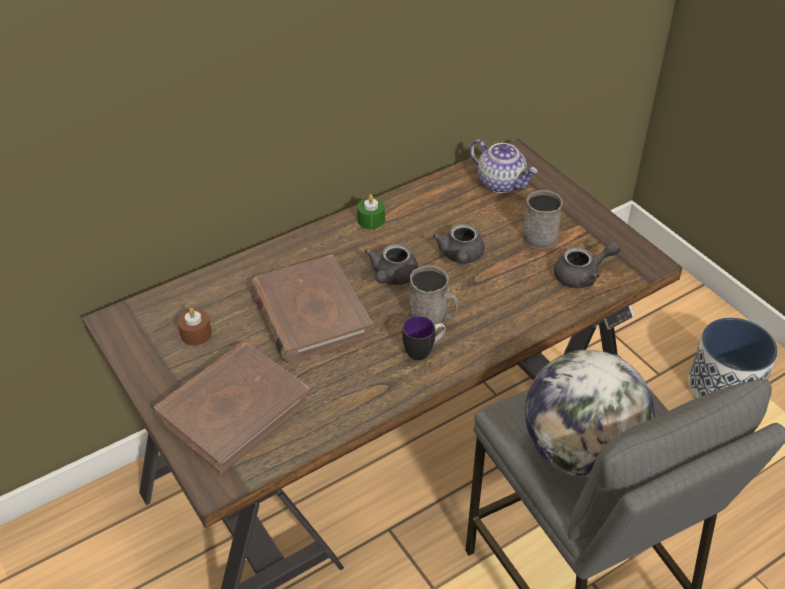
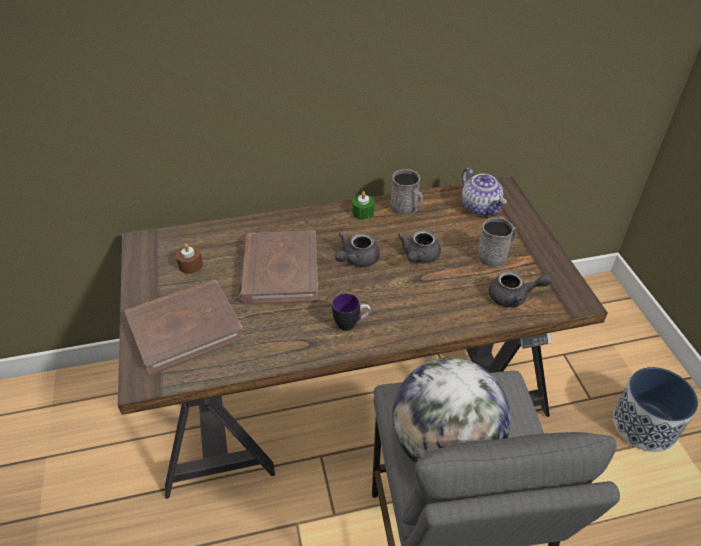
camera: 20 degrees right, 0 degrees up
(433, 317) = (372, 299): grey mug -> grey mug (407, 209)

